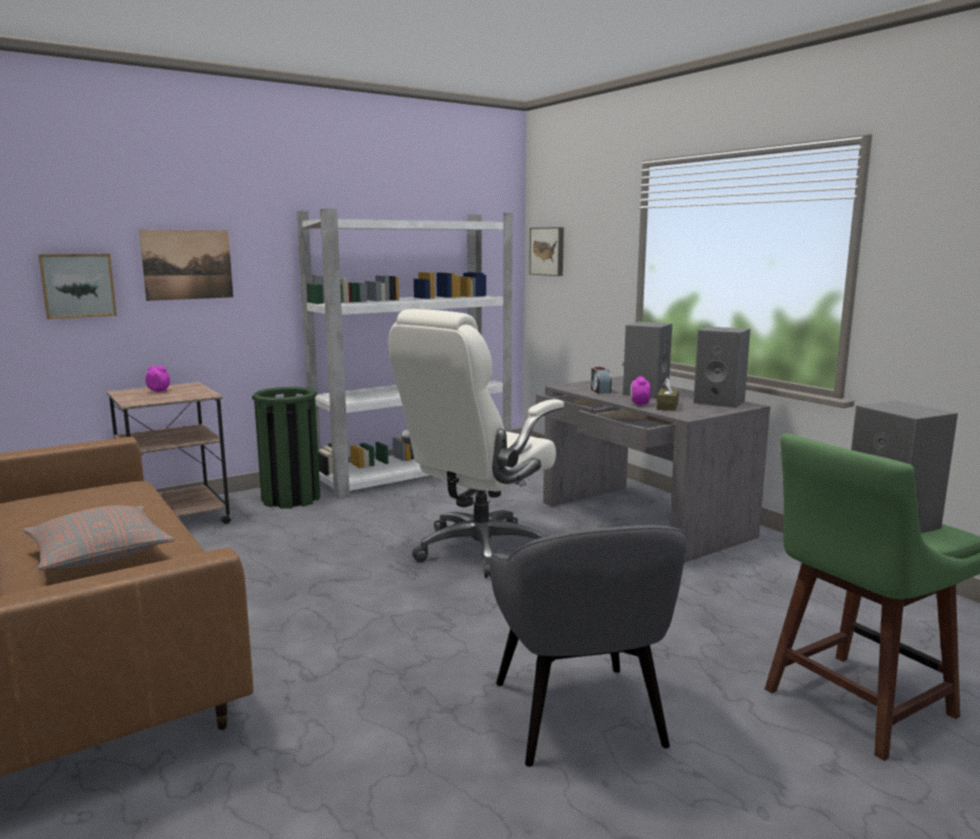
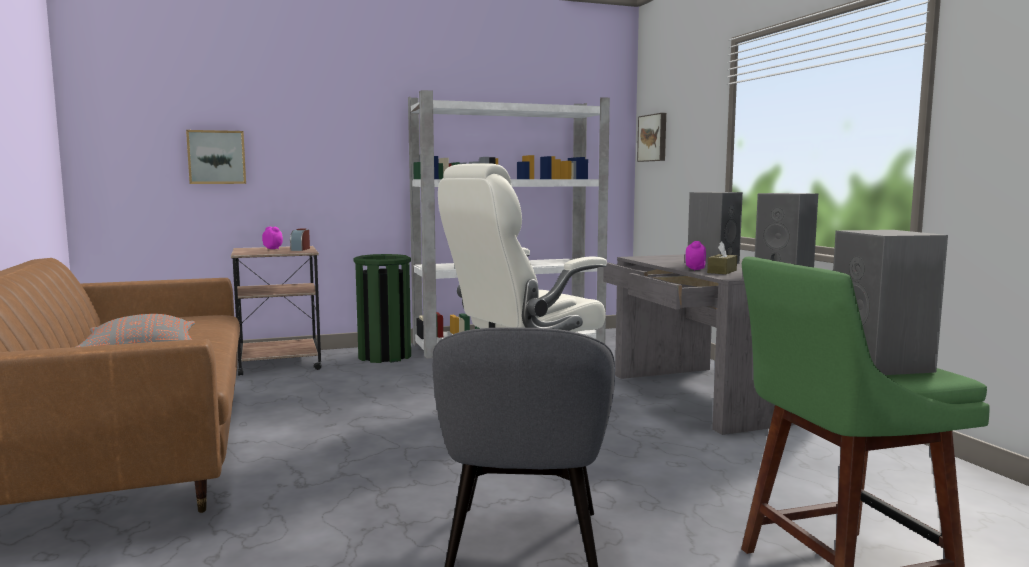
camera: 15 degrees right, 5 degrees down
(187, 264) = (309, 142): picture -> none
(600, 391) = (668, 261): alarm clock -> alarm clock (300, 249)

